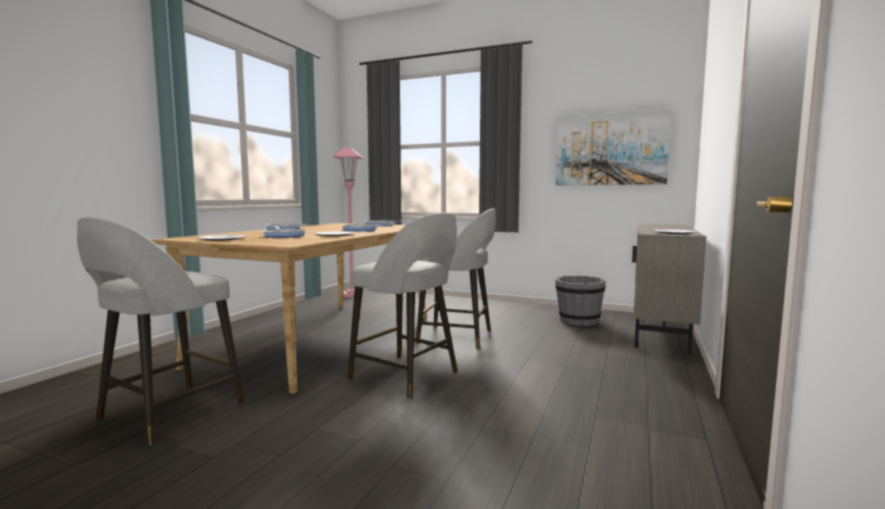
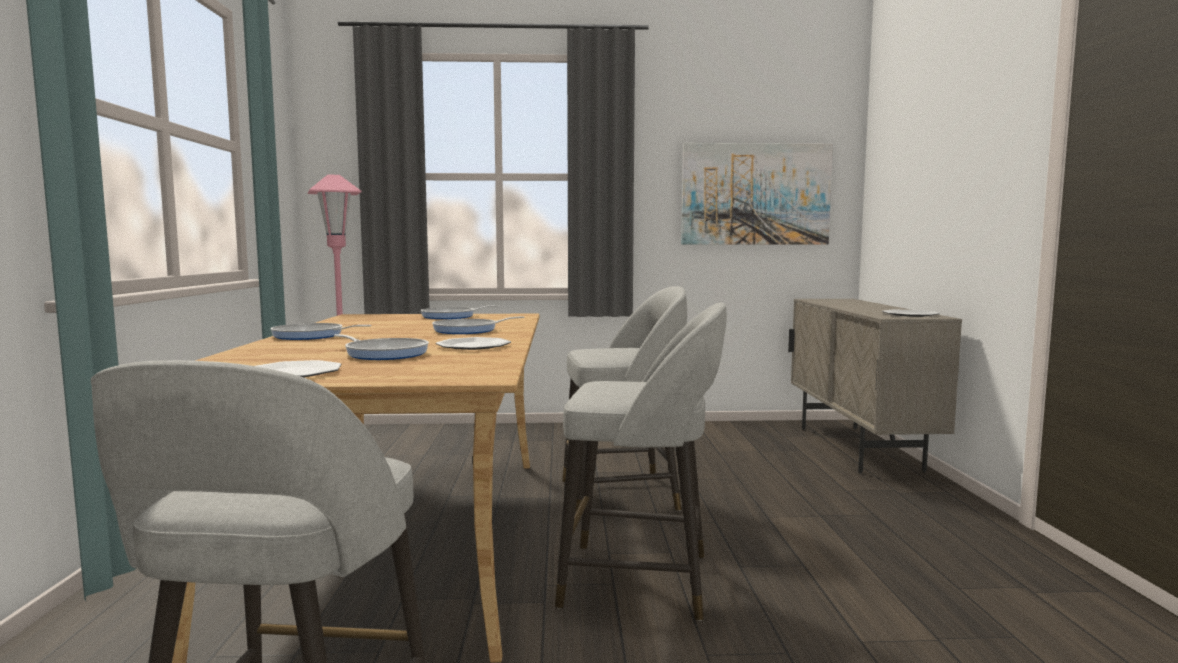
camera: 25 degrees left, 0 degrees up
(578, 321) = (744, 442): grey bucket -> none

